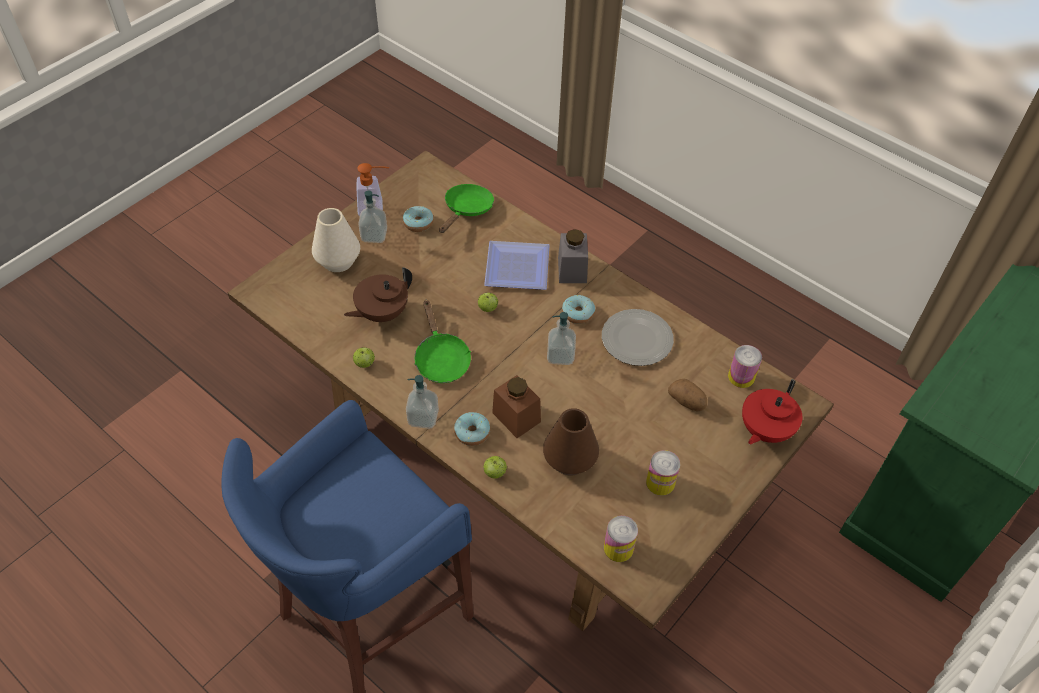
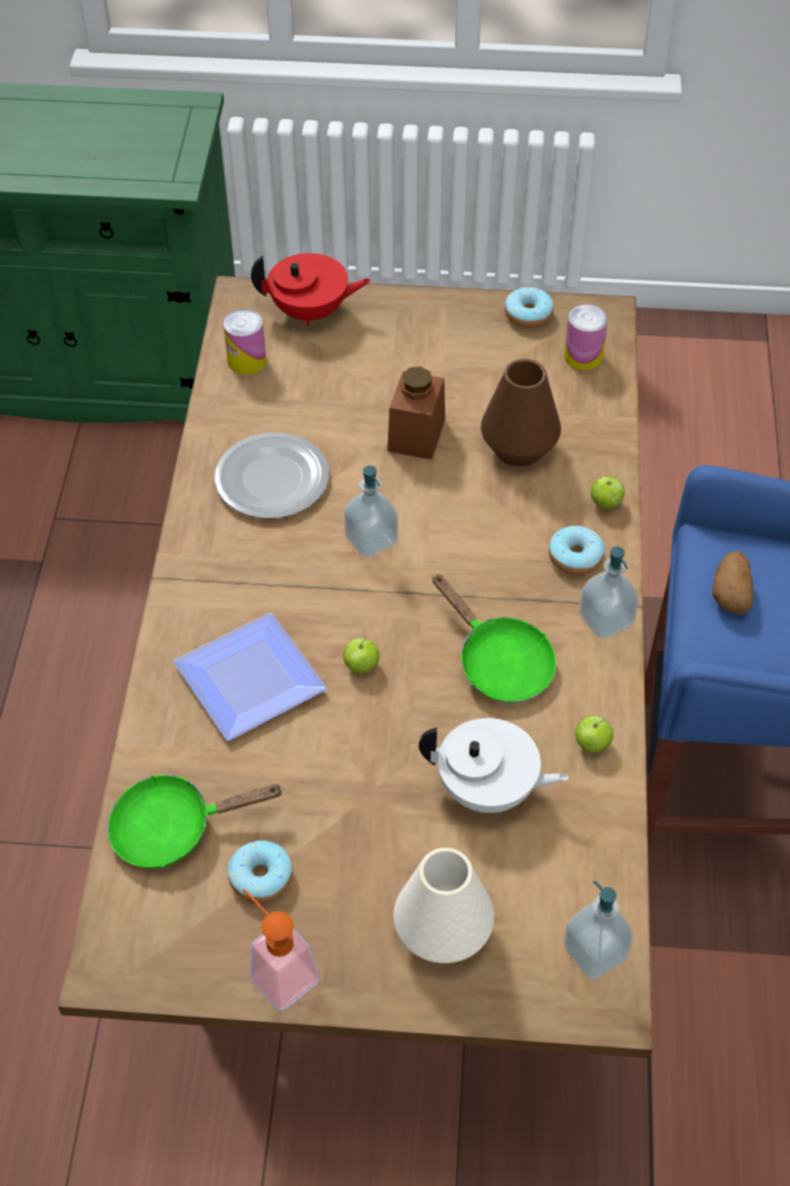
camera: 125 degrees left, 0 degrees up
(374, 235) = (342, 923): soap dispenser -> soap dispenser (595, 952)
(381, 313) = (488, 790): brown teapot -> white teapot
(441, 359) = (498, 662): green frying pan -> green frying pan turned 105 degrees clockwise
(516, 417) = (510, 529): brown jar -> brown jar (416, 435)
(572, 270) = (199, 612): grey jar -> none
(578, 313) = (280, 561): donut -> donut (528, 315)
(660, 482) = (468, 362): can -> none
(687, 402) = (331, 389): potato -> potato (731, 594)

